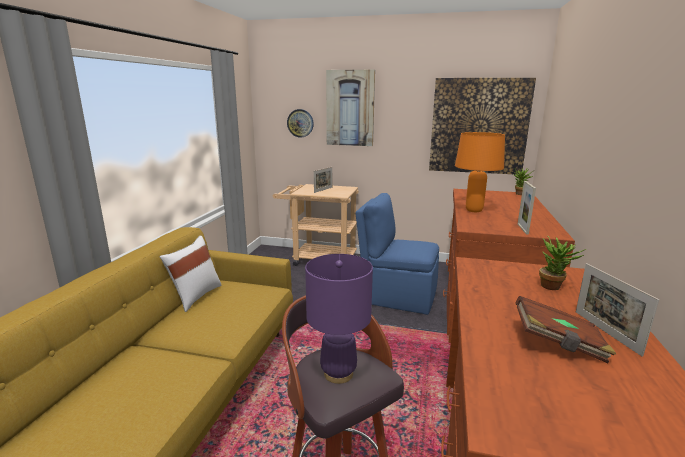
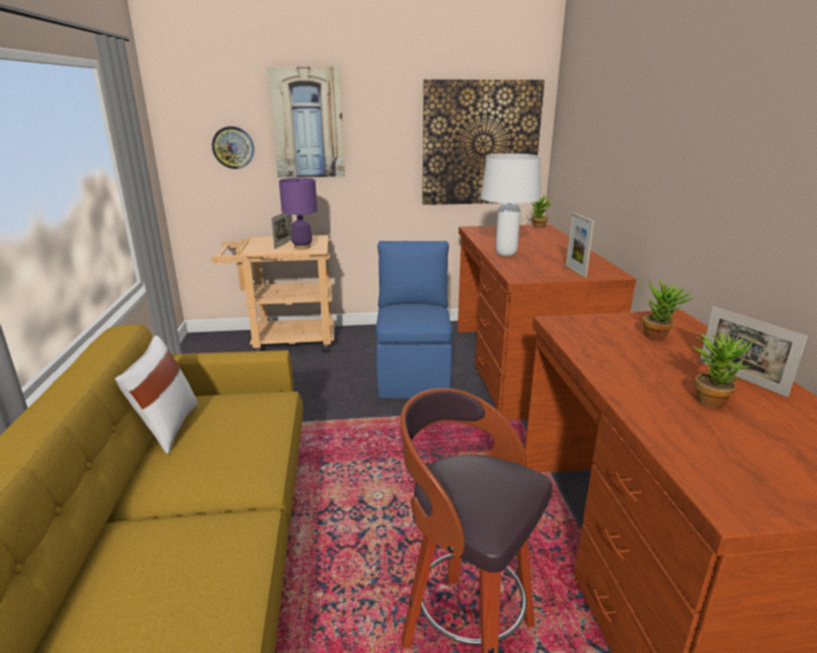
camera: 20 degrees left, 5 degrees up
(338, 373) = (477, 489): purple table lamp -> purple table lamp (302, 247)
(397, 297) = (413, 375): blue chair -> blue chair turned 90 degrees clockwise
(474, 210) = (506, 254): orange table lamp -> white table lamp
(558, 343) = (711, 400): brown book -> potted plant

